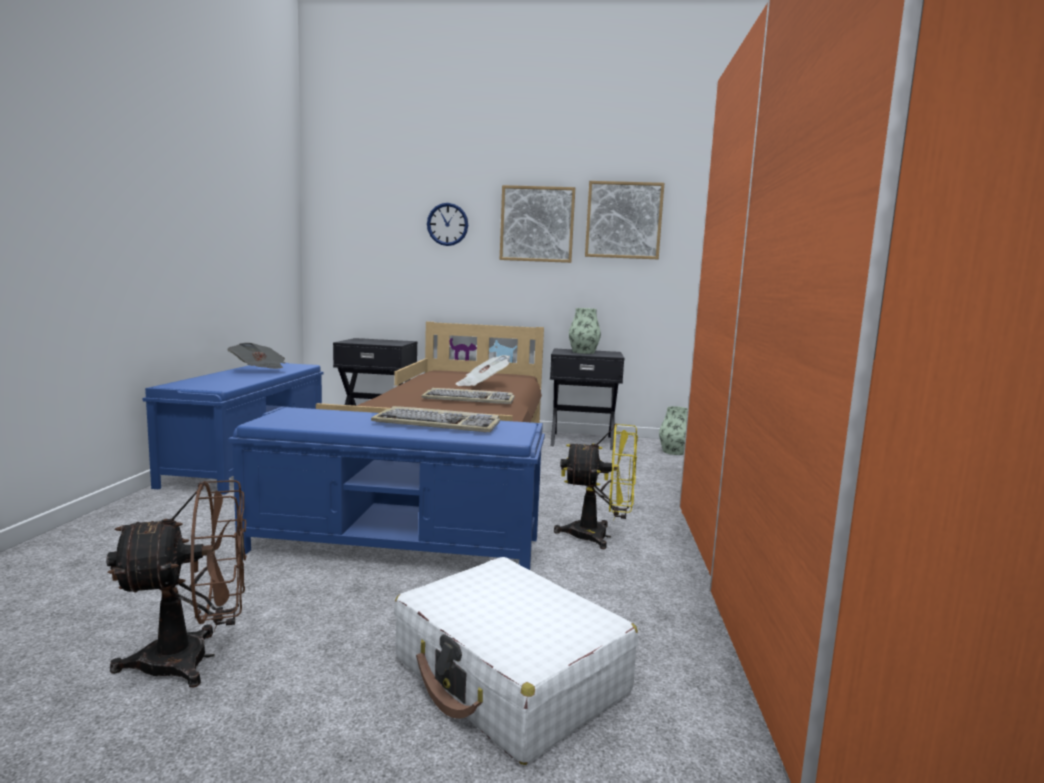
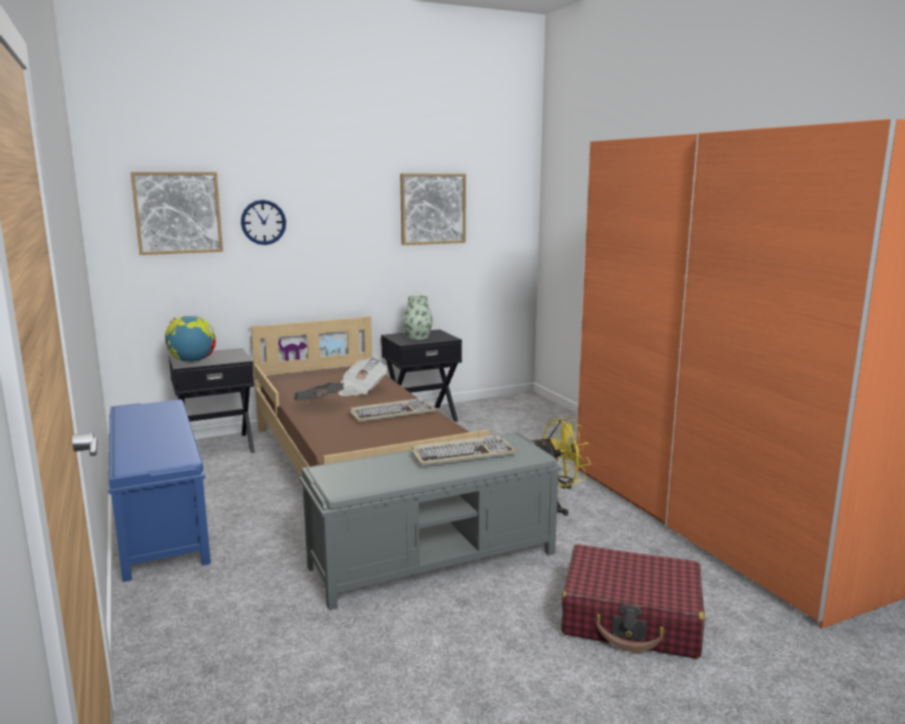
camera: 30 degrees left, 5 degrees up
(194, 659) = (446, 689): brown fan -> none
(260, 371) = (154, 425): newspaper -> newspaper (319, 406)
(356, 341) = (192, 362): none -> globe
(397, 545) = (435, 560): blue bench -> grey bench
(510, 676) = (631, 618): white suitcase -> red suitcase
(537, 224) = (355, 217): picture -> picture (178, 213)
(674, 452) = (502, 412): vase -> none

